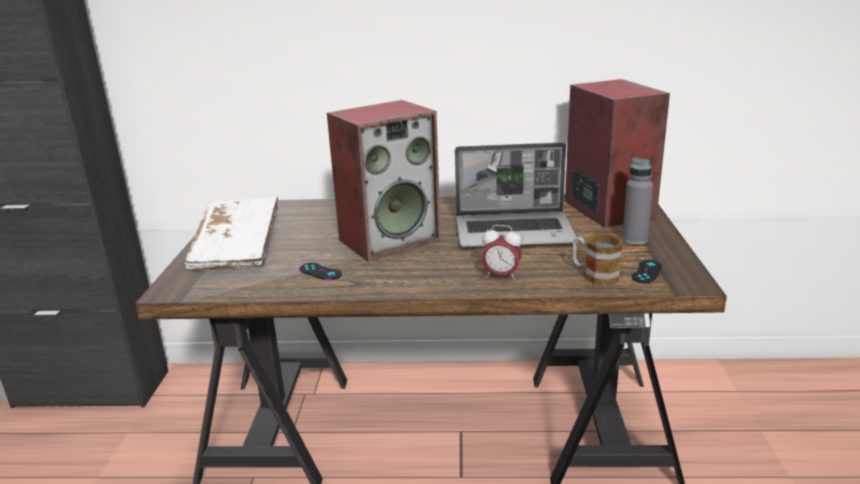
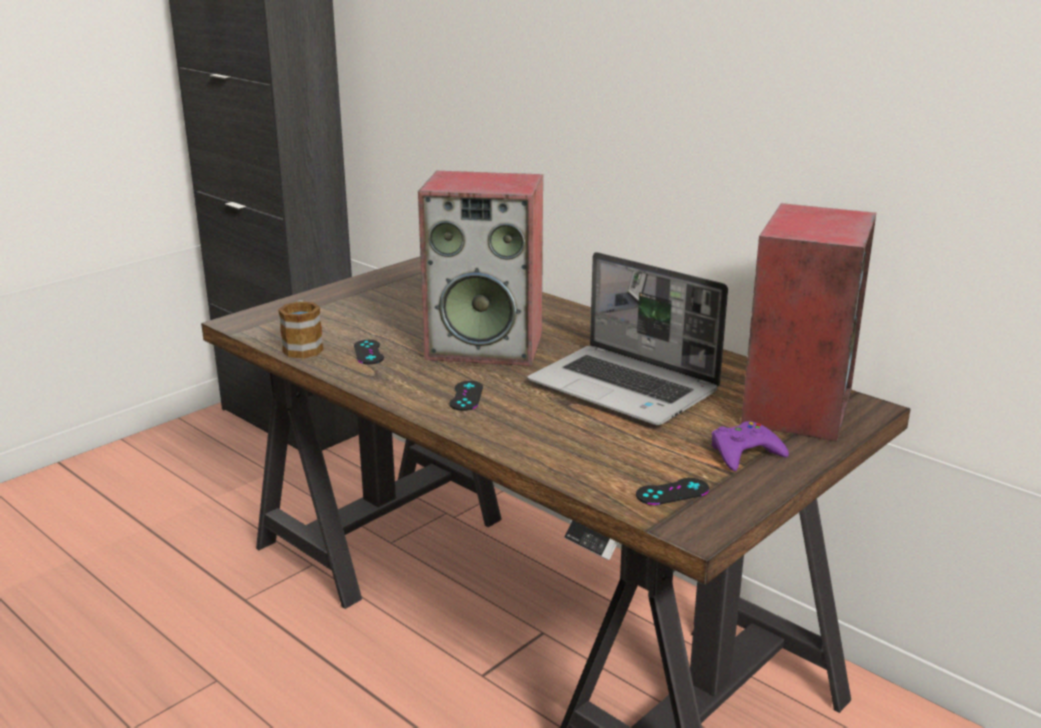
camera: 40 degrees right, 0 degrees up
(237, 250) = (347, 305): white book -> none
(440, 271) = (466, 396): none -> black game controller
(501, 276) = (511, 426): alarm clock -> none
(594, 275) = (606, 468): mug -> mug (303, 347)
(634, 240) = (745, 453): grey bottle -> purple game controller

